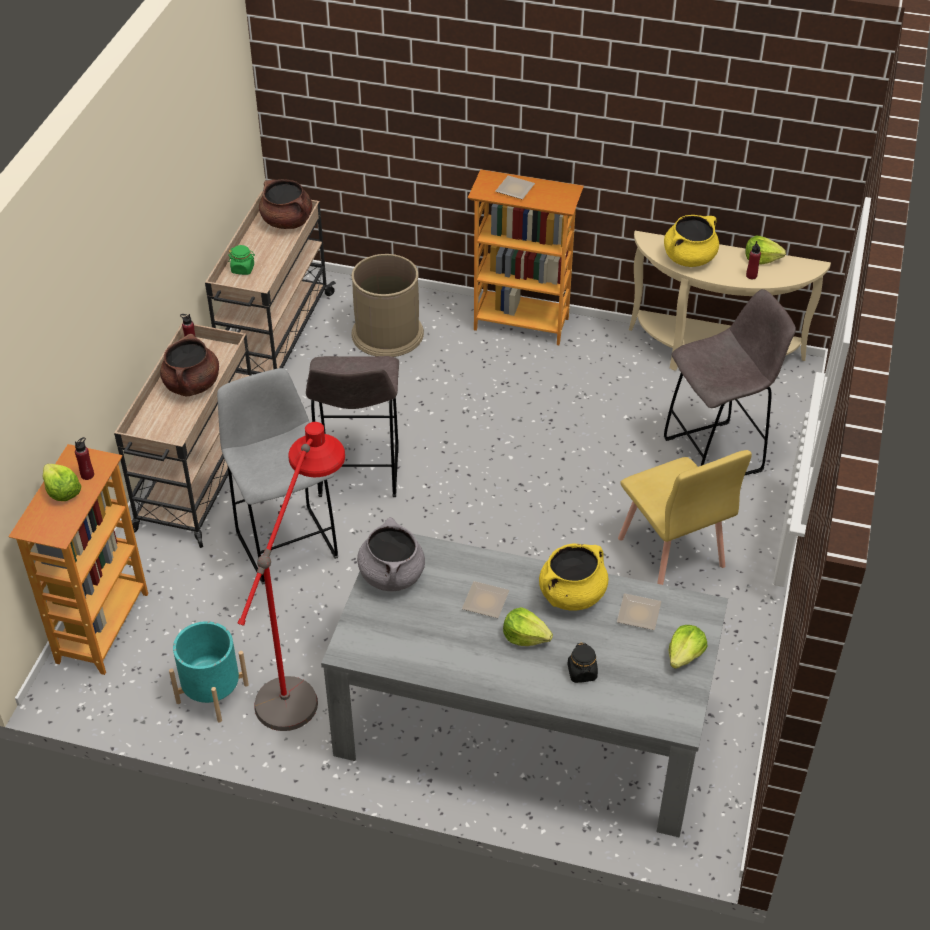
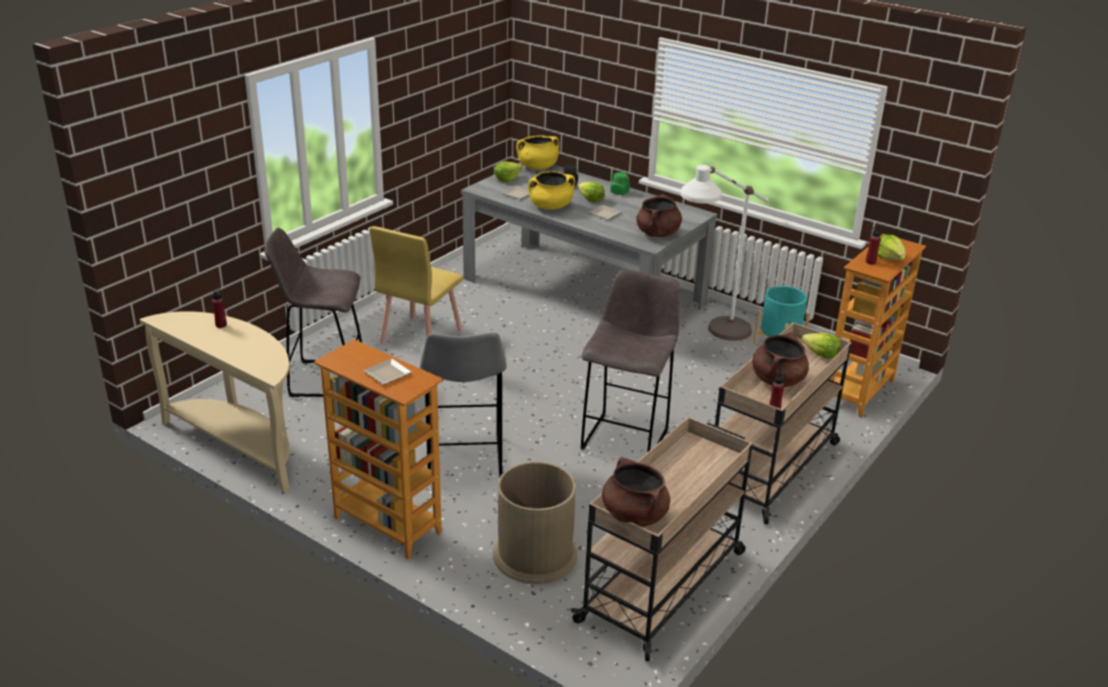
camera: 160 degrees left, 15 degrees down
(243, 269) = (704, 471): green jar -> green jar (619, 192)
(285, 543) = (705, 407): grey stool -> grey stool (464, 460)
(305, 670) = (711, 340): red floor lamp -> white floor lamp
(391, 575) = (658, 233): grey cooking pot -> brown cooking pot
(671, 553) = (420, 336): yellow chair -> yellow chair turned 150 degrees counterclockwise
(689, 258) = (254, 350): yellow cooking pot -> yellow cooking pot (537, 167)
(761, 259) = (193, 334): lettuce -> lettuce (820, 354)

